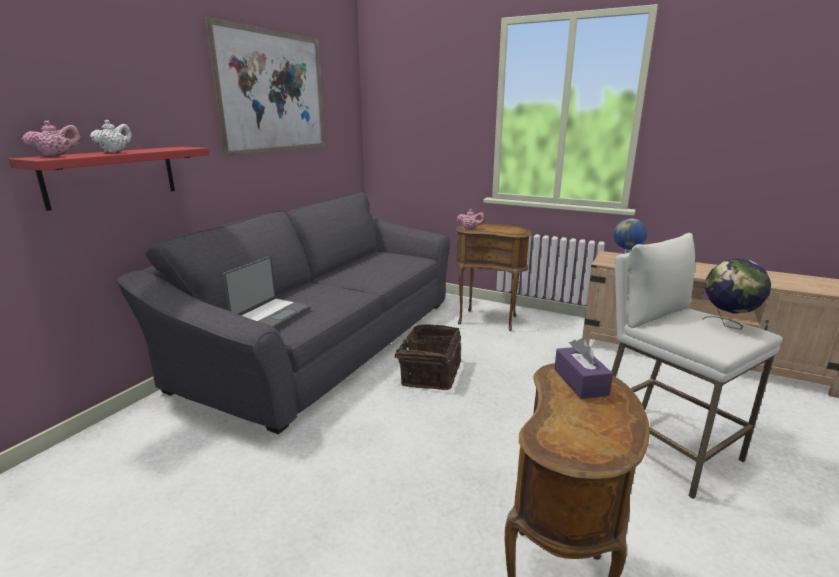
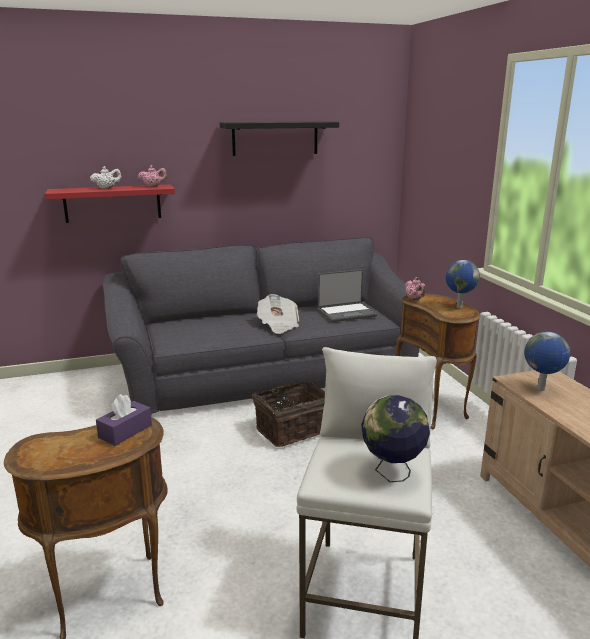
camera: 45 degrees right, 0 degrees up
(57, 156) = (70, 189): pink teapot -> pink teapot (153, 186)
(270, 315) = (179, 329): laptop -> laptop (346, 313)
(274, 92) = (275, 138): picture -> black shelf
(354, 284) = (278, 325): none -> newspaper
(505, 227) = (458, 307): none -> globe

